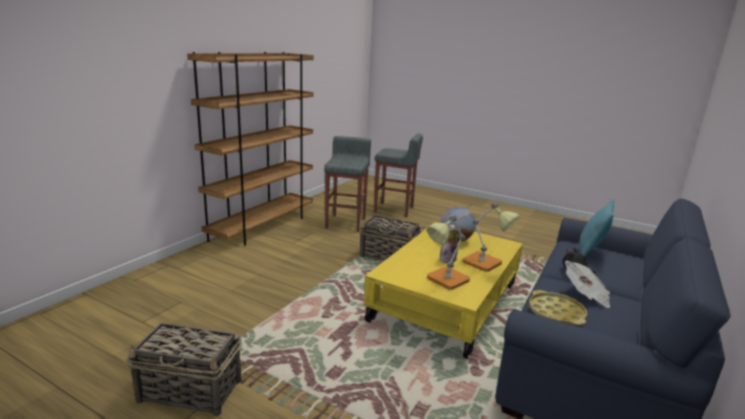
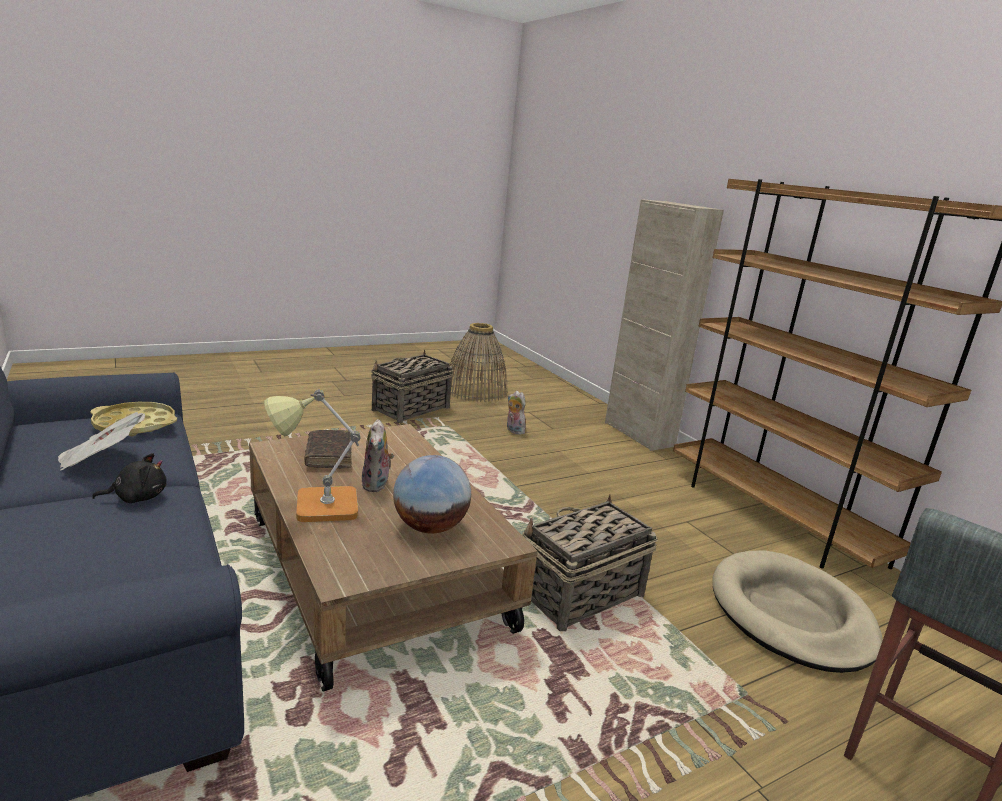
camera: 120 degrees right, 0 degrees up
(84, 372) = (476, 390): none -> basket
(163, 268) = (638, 434): none -> beige cabinet
(203, 316) = (513, 430): none -> plush toy
(346, 223) = (790, 615): grey stool -> beige dog bed
(444, 280) = (329, 455): table lamp -> brown book
(446, 303) = (372, 571): yellow coffee table -> brown coffee table
(590, 252) = (121, 561): turquoise pillow -> none

